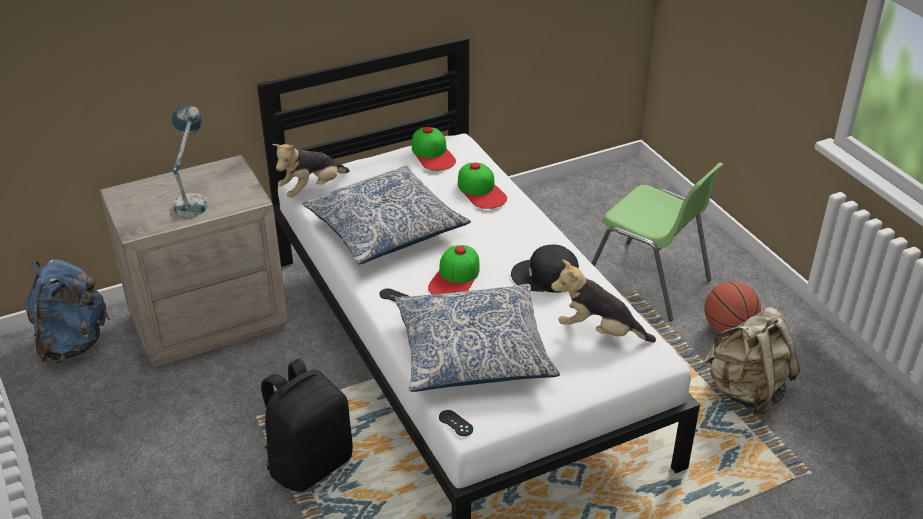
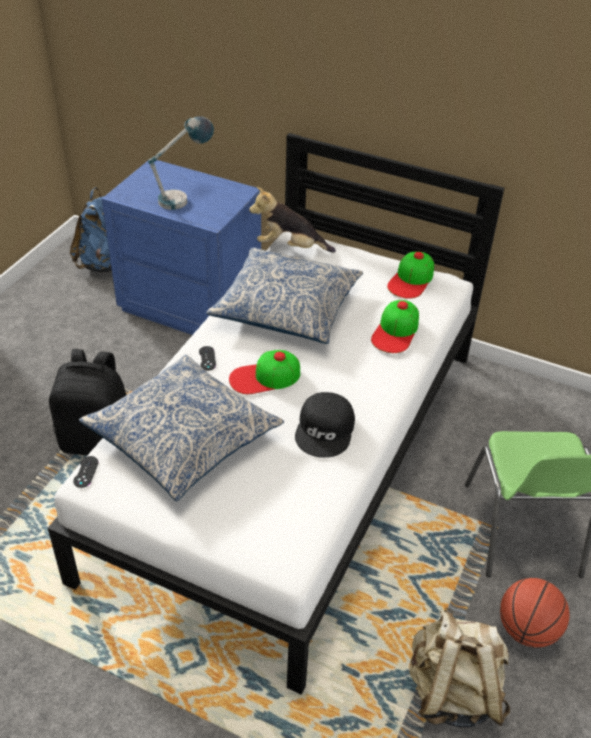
camera: 50 degrees right, 5 degrees up
(208, 319) = (191, 305): beige nightstand -> blue nightstand
(545, 277) = (326, 430): black cap -> black cap turned 135 degrees counterclockwise
(599, 331) = (286, 504): plush toy -> none

